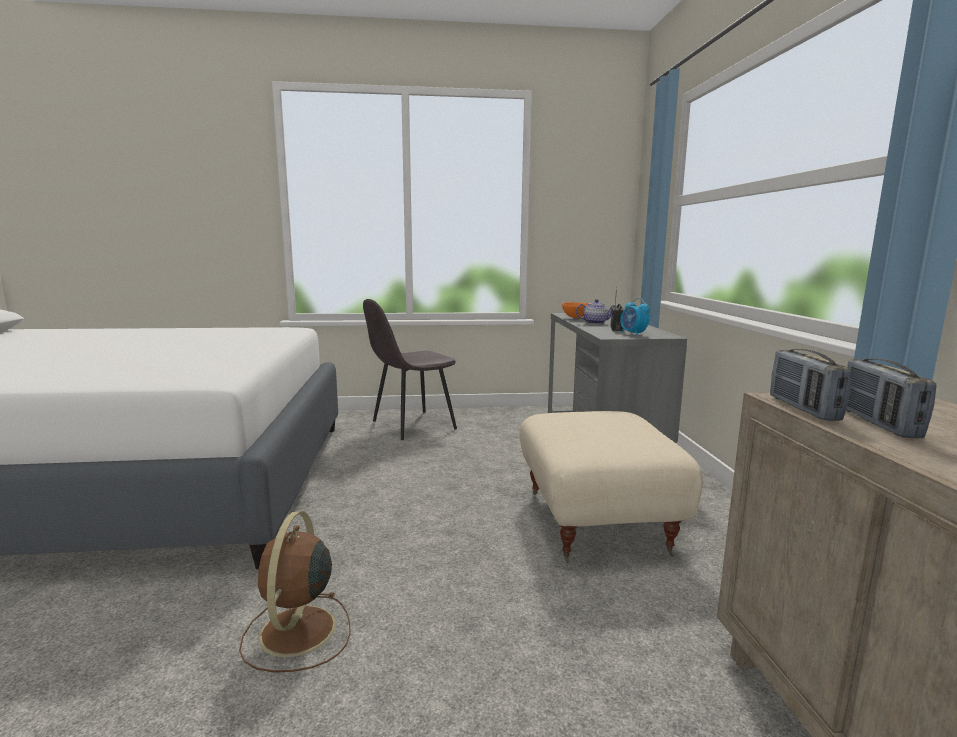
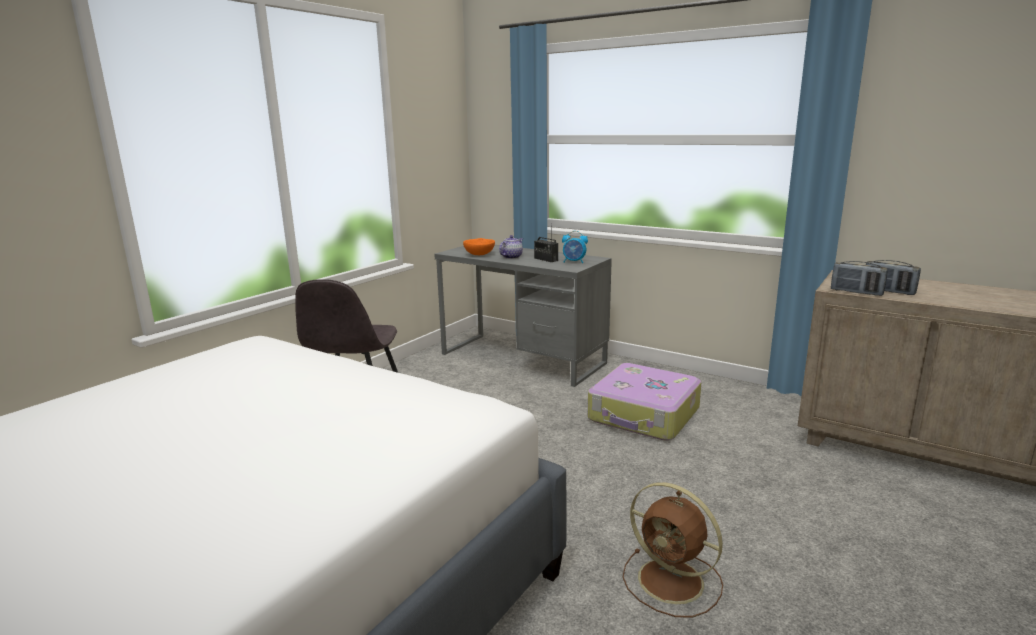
camera: 50 degrees left, 5 degrees up
(598, 521) = (644, 415): beige ottoman -> suitcase

